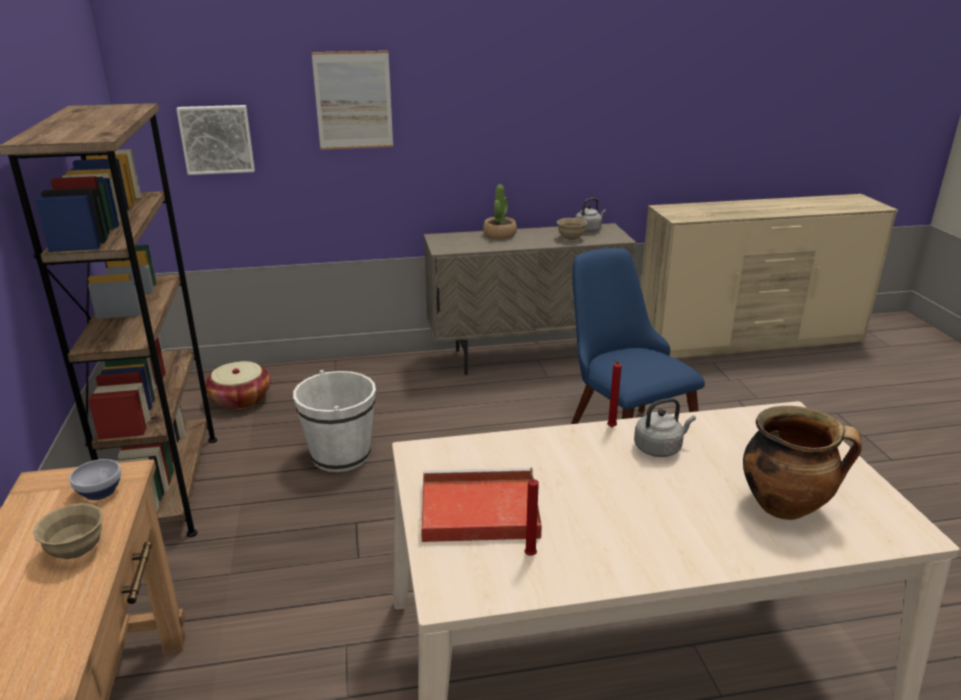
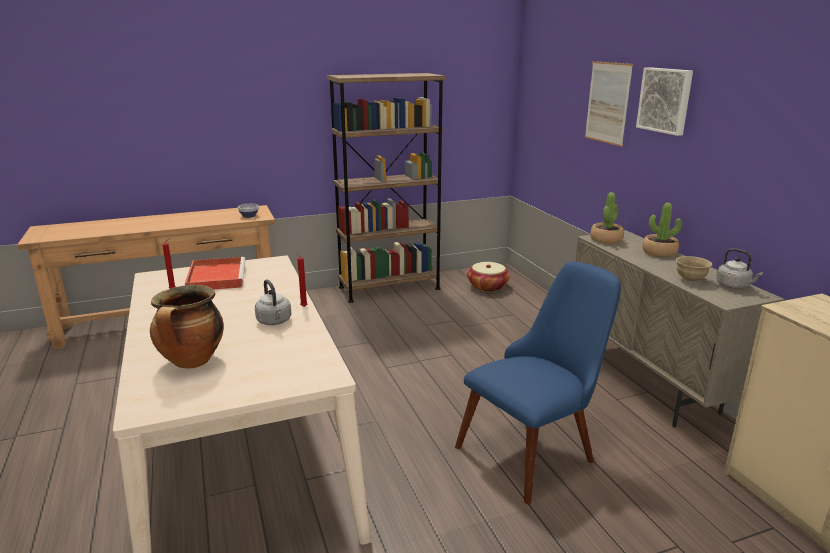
camera: 80 degrees right, 5 degrees down
(77, 550) = (209, 220): beige bowl -> none
(217, 139) = (545, 117): picture -> picture (665, 100)
(341, 455) = (439, 326): white bucket -> none
(451, 246) = (606, 239): none -> potted plant

